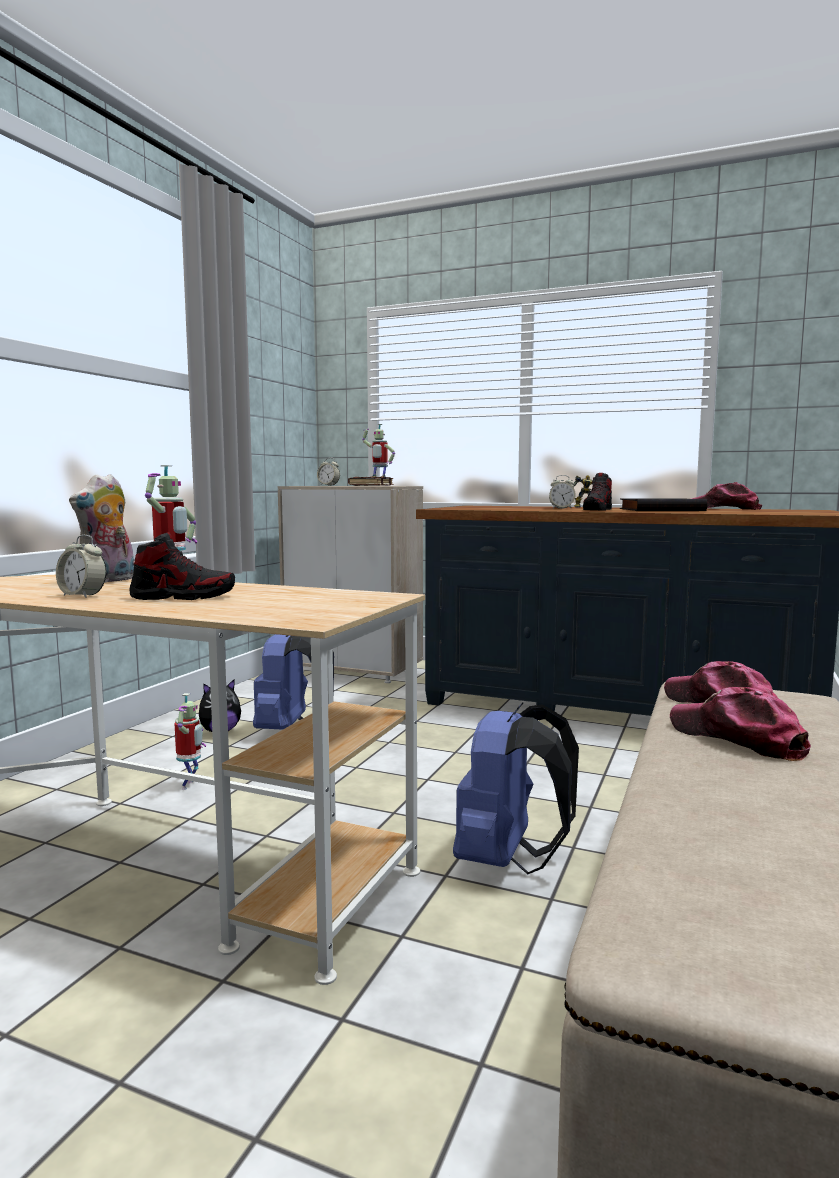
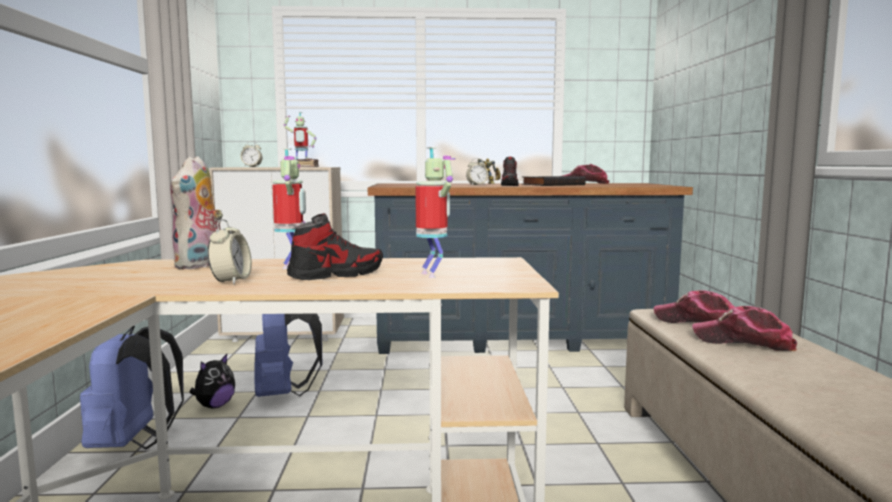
camera: 25 degrees left, 0 degrees up
(82, 596) = (231, 281): alarm clock -> alarm clock turned 90 degrees counterclockwise
(190, 785) = (241, 460): toy robot -> toy robot (433, 275)
(508, 861) = (567, 463): blue backpack -> blue backpack (133, 443)

